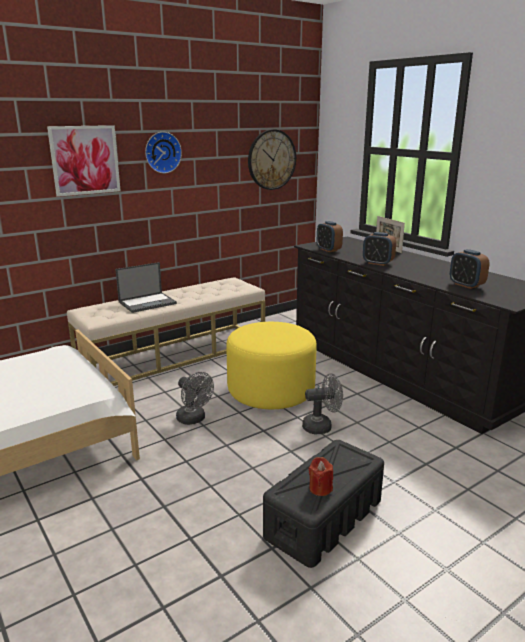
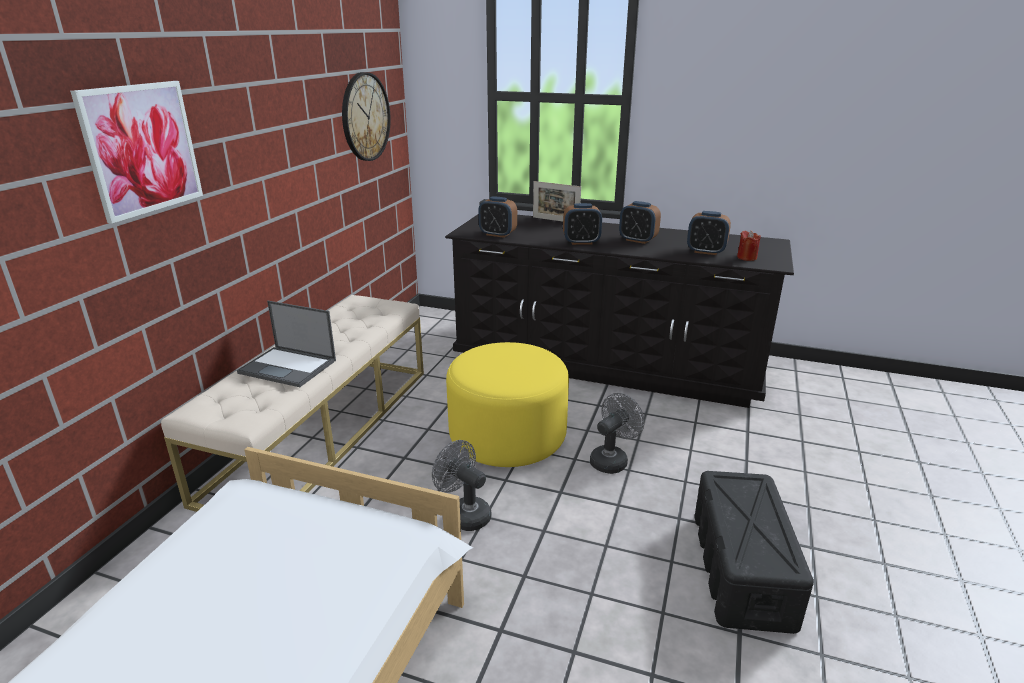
camera: 35 degrees left, 5 degrees up
(148, 303) = (289, 367): laptop -> laptop turned 90 degrees clockwise
(162, 152) = (245, 121): wall clock -> none
(194, 419) = (464, 514): grey fan -> grey fan turned 150 degrees counterclockwise
(320, 488) = (768, 538): red candle -> red candle (746, 257)
(425, 269) = (638, 240): none -> alarm clock

